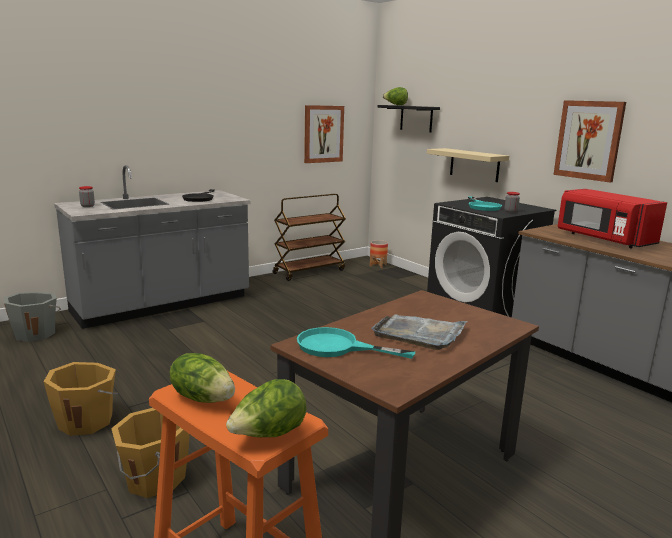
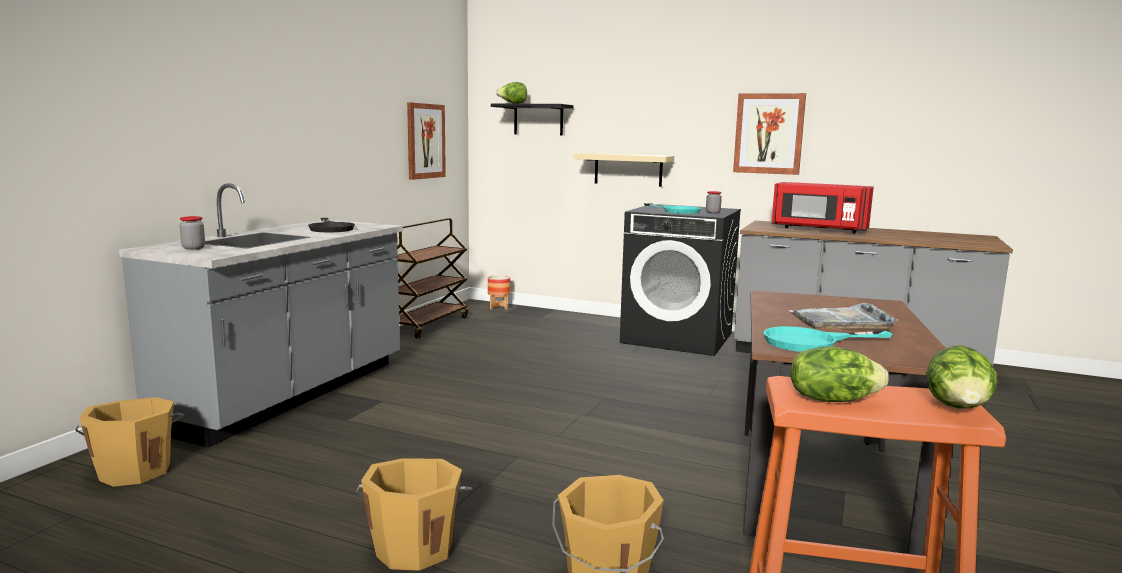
camera: 30 degrees left, 5 degrees down
(35, 333) = (135, 470): grey bucket -> orange bucket

